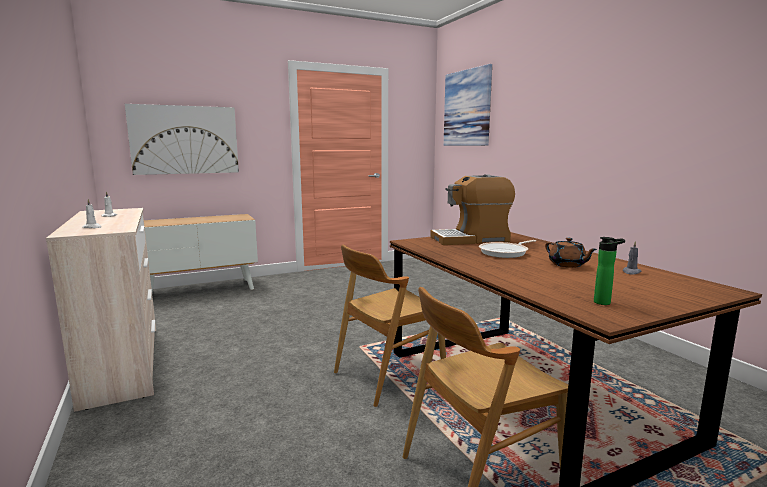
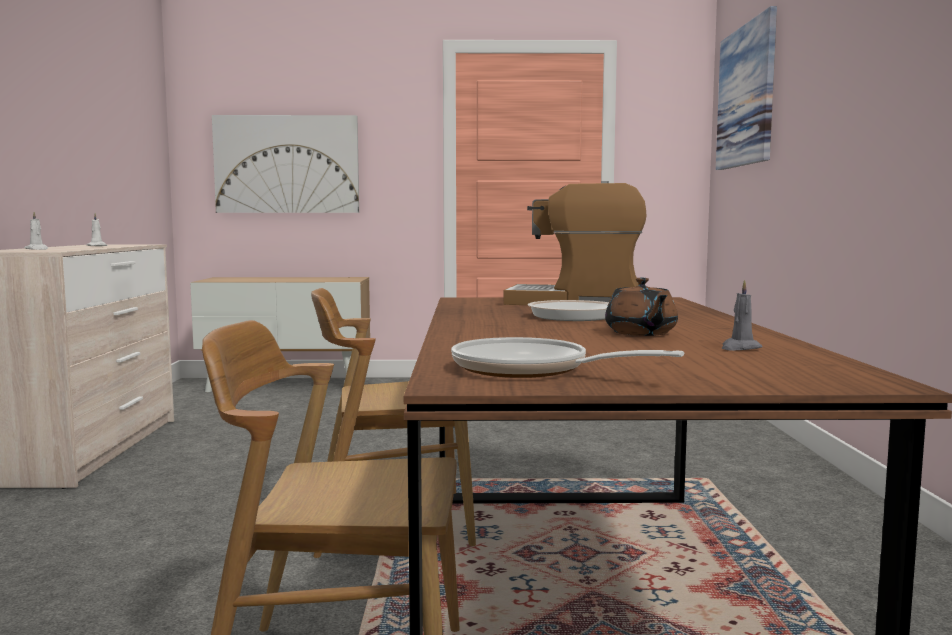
camera: 25 degrees right, 5 degrees down
(604, 302) = (530, 370): bottle -> frying pan

